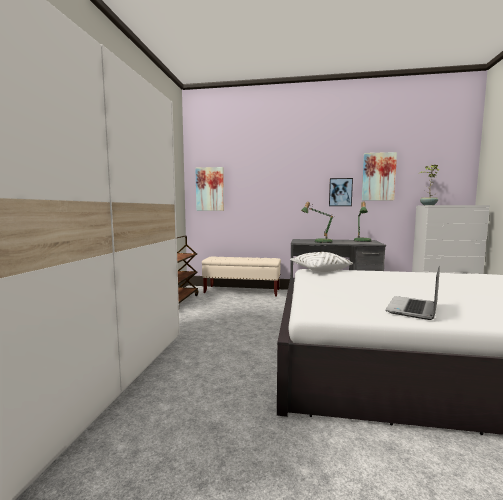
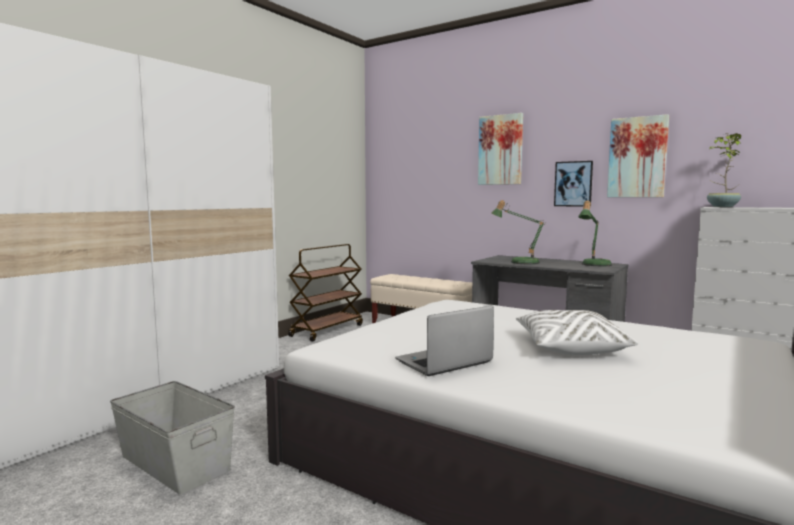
camera: 25 degrees right, 0 degrees up
(199, 440) = (175, 462): none -> grey storage box
(210, 189) = (394, 180): picture -> picture (500, 150)
(319, 270) = (462, 303): white pillow -> white pillow (569, 347)

